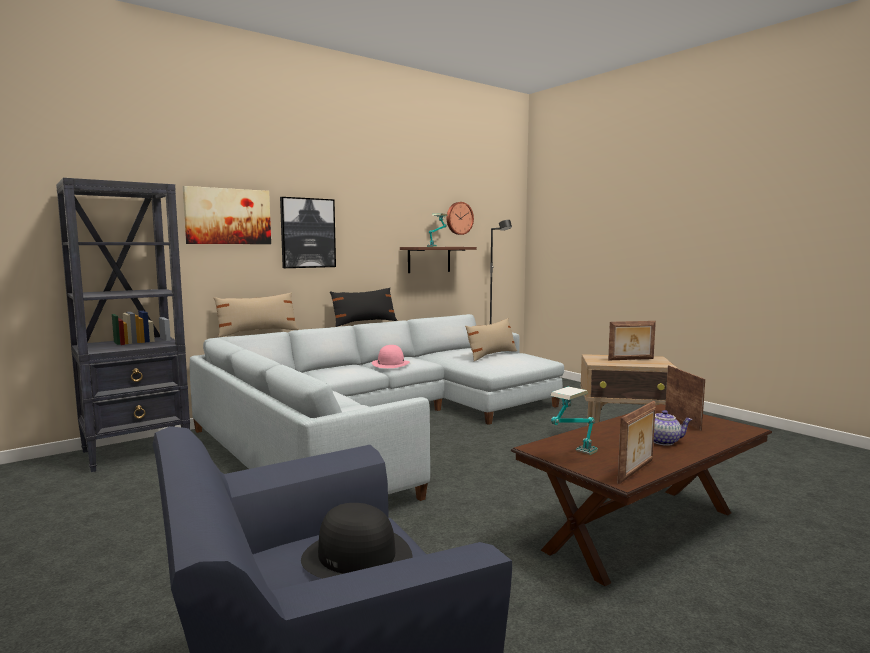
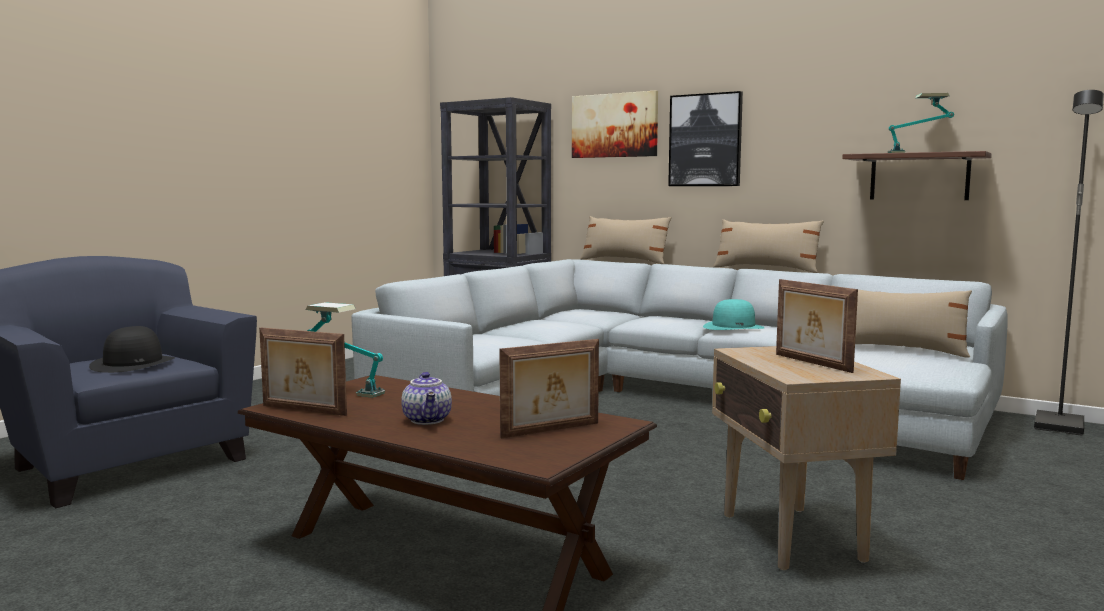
camera: 70 degrees right, 0 degrees up
(364, 323) = (766, 269): black pillow -> beige pillow
(390, 364) = (733, 327): pink hat -> turquoise hat
(459, 218) = (1001, 98): wall clock -> none

